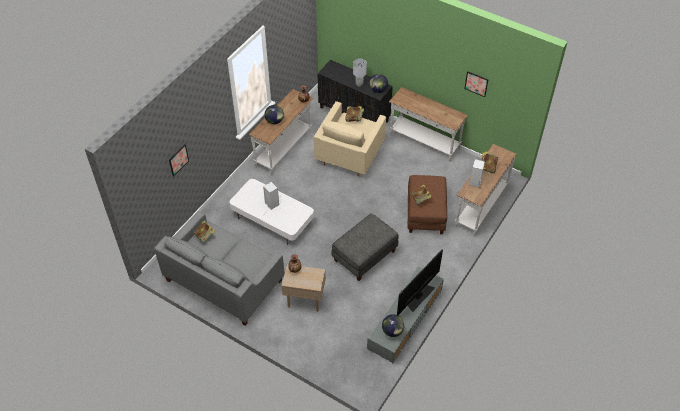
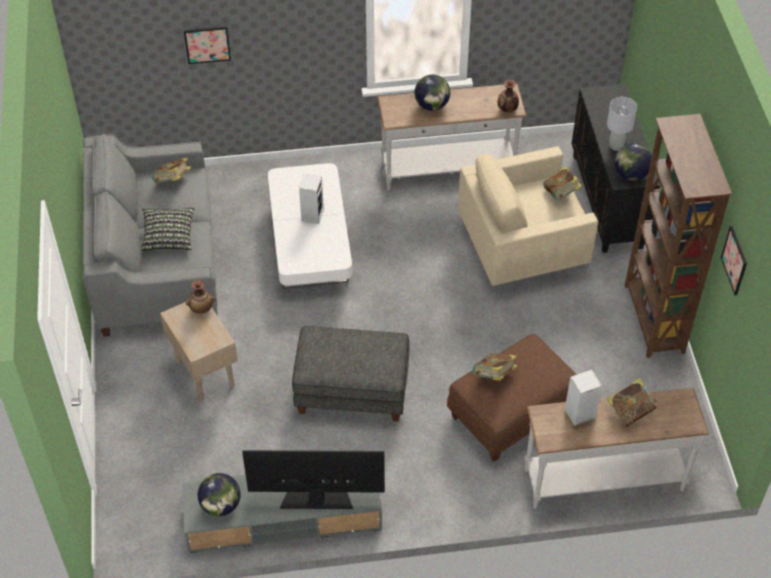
camera: 50 degrees right, 0 degrees up
(236, 257) = (168, 236): none -> pillow
(424, 142) = (653, 319): white console table -> brown bookcase

